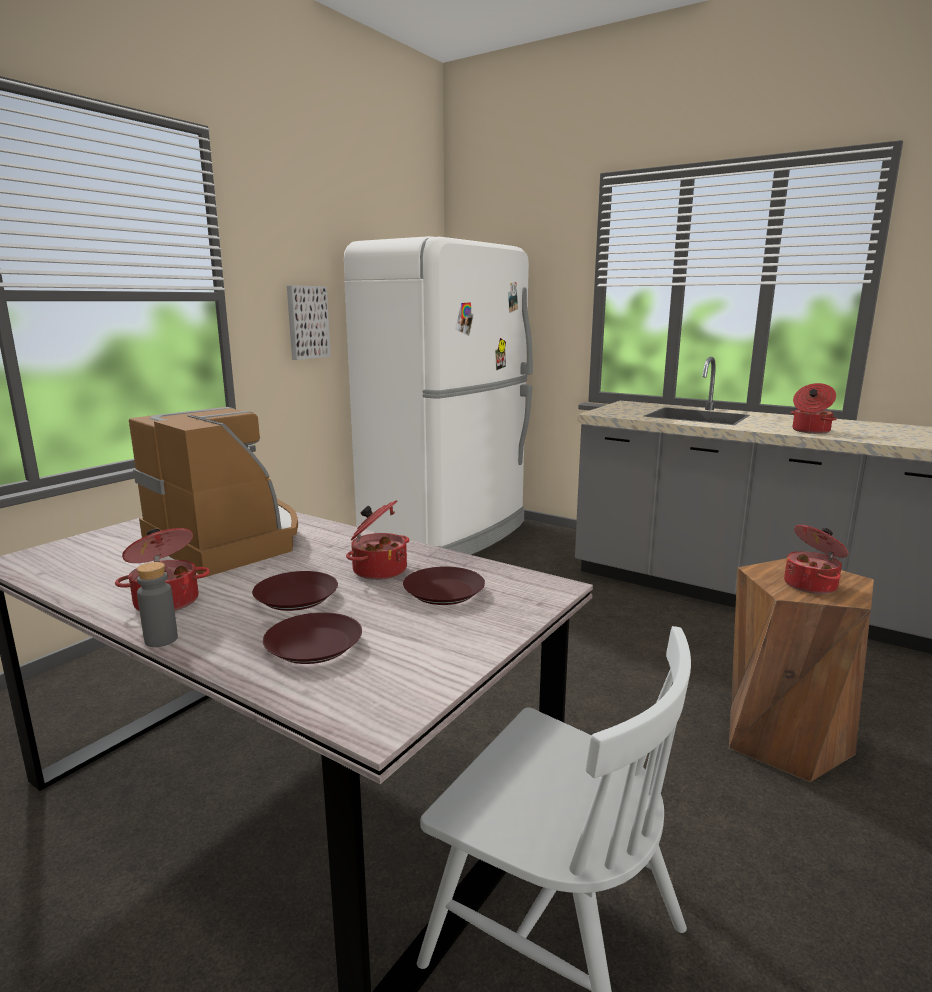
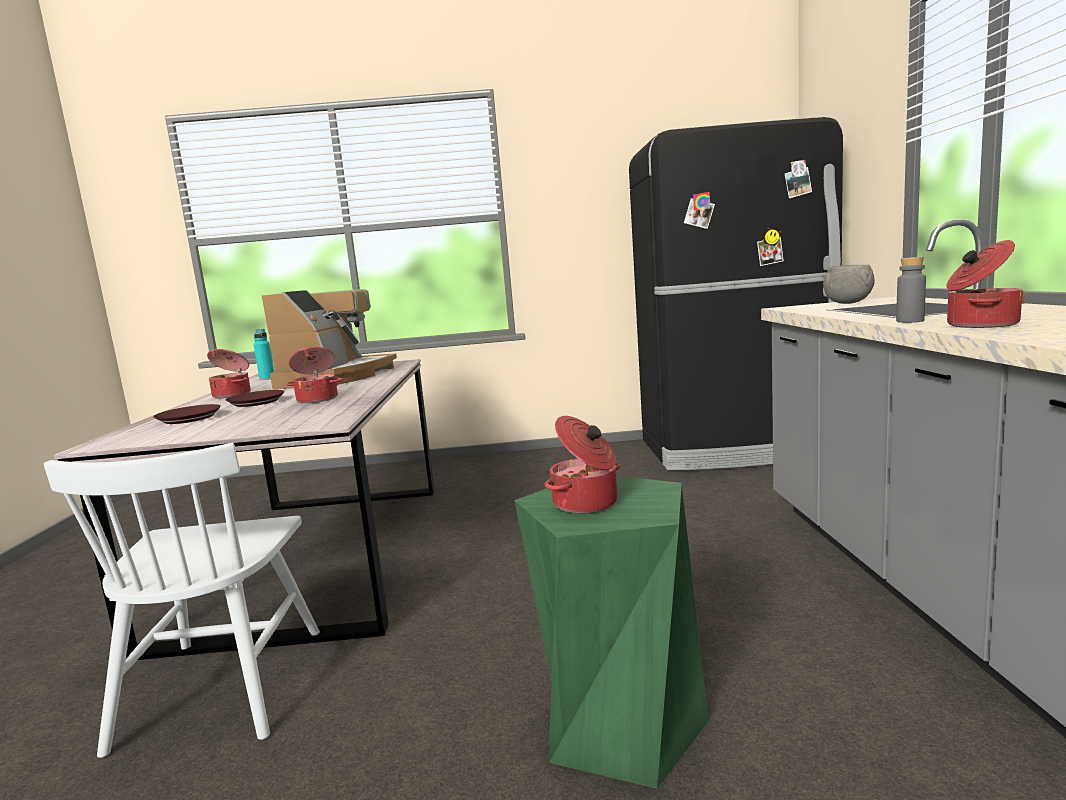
camera: 55 degrees right, 5 degrees down
(72, 566) = (267, 378): none -> turquoise bottle
(161, 640) = (184, 405): grey bottle -> grey bottle (910, 321)
(306, 322) = (590, 231): picture -> none
(444, 592) = (291, 413): brown plate -> none
(448, 533) = (737, 448): white fridge -> black fridge
(624, 408) = (848, 303): none -> grey bowl
(784, 739) = (620, 723): brown stool -> green stool

